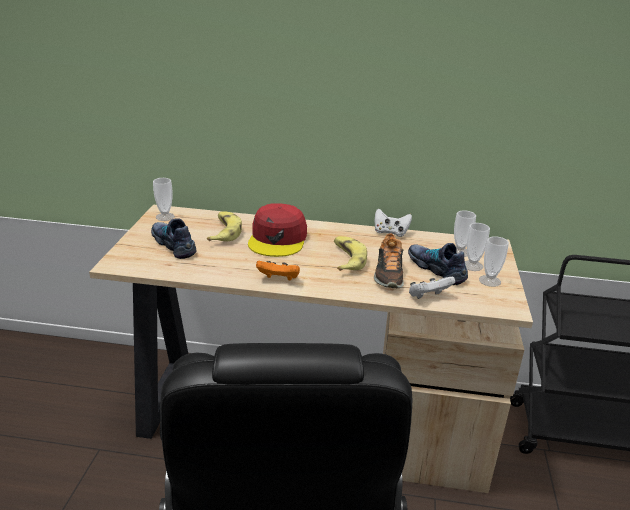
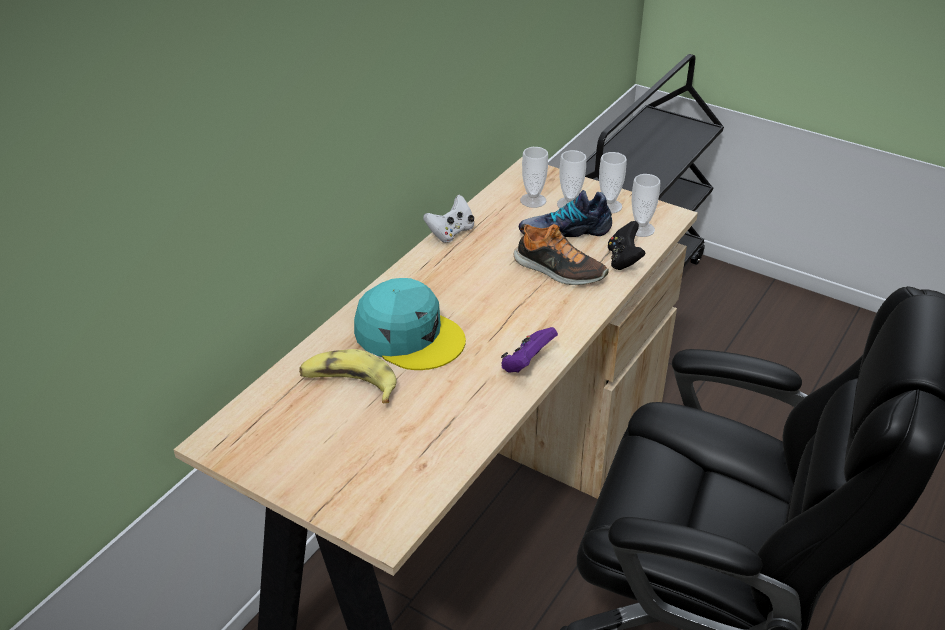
camera: 65 degrees left, 10 degrees up
(165, 217) = (242, 442): cup -> cup (641, 229)
(174, 244) = (358, 448): shoe -> none
(278, 239) = (409, 335): red cap -> turquoise cap
(279, 280) = (526, 364): orange game controller -> purple game controller
(346, 259) = (503, 291): banana -> none
(428, 297) = (623, 259): white game controller -> black game controller

